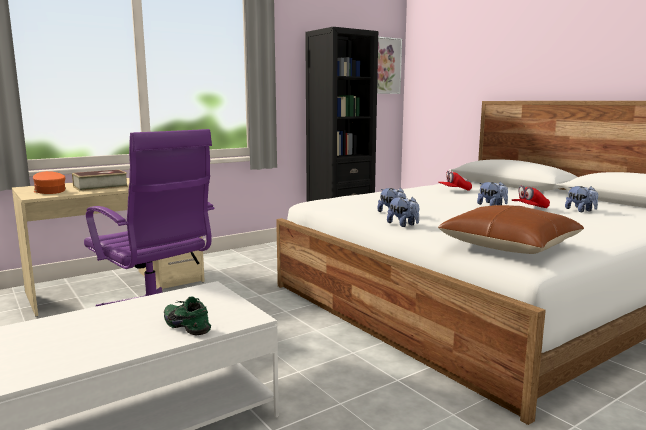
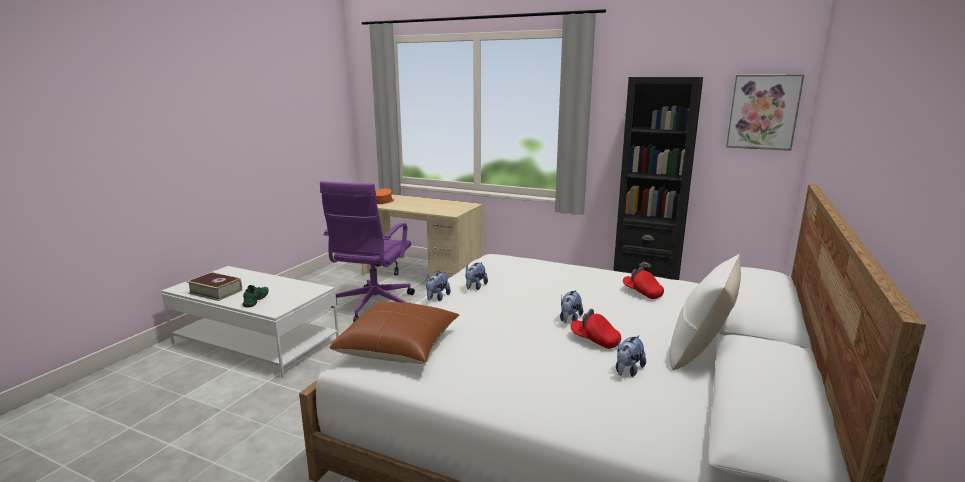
camera: 60 degrees right, 5 degrees up
(100, 187) = (410, 204): book -> book (215, 292)
(558, 198) = (699, 352): none -> white pillow

